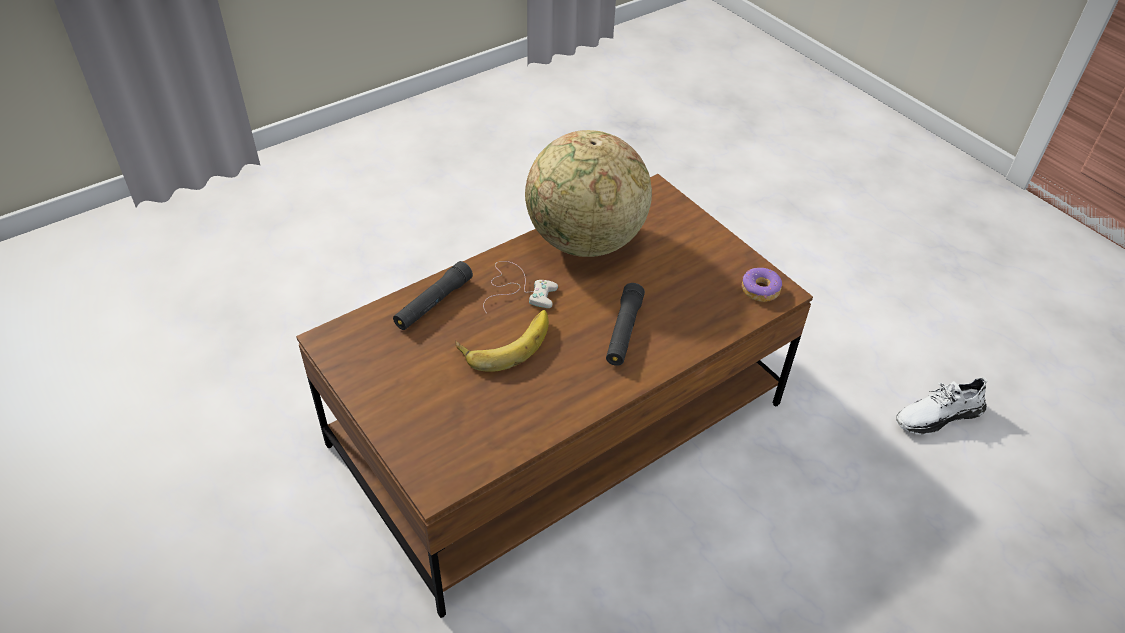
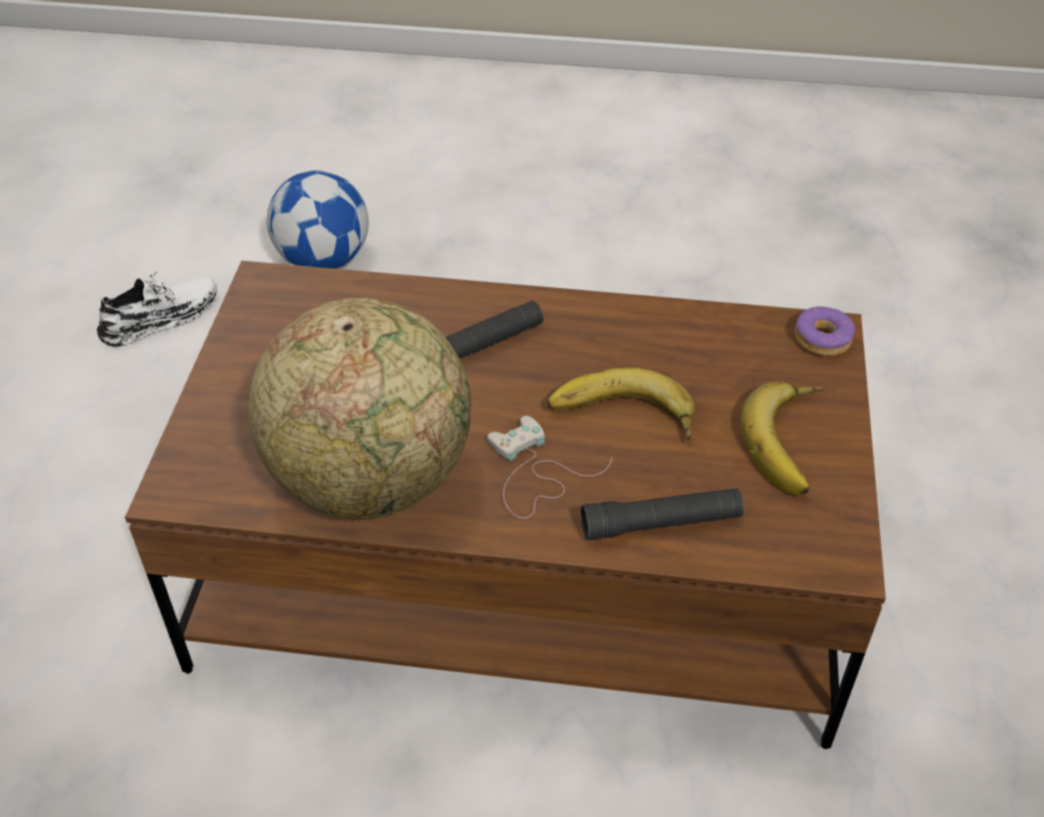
camera: 135 degrees left, 0 degrees up
(399, 387) = (793, 443): none -> banana
(760, 290) = (279, 296): donut -> donut (822, 339)
(937, 415) = (161, 318): white shoe -> white shoe turned 60 degrees counterclockwise
(937, 536) = (324, 260): none -> football

